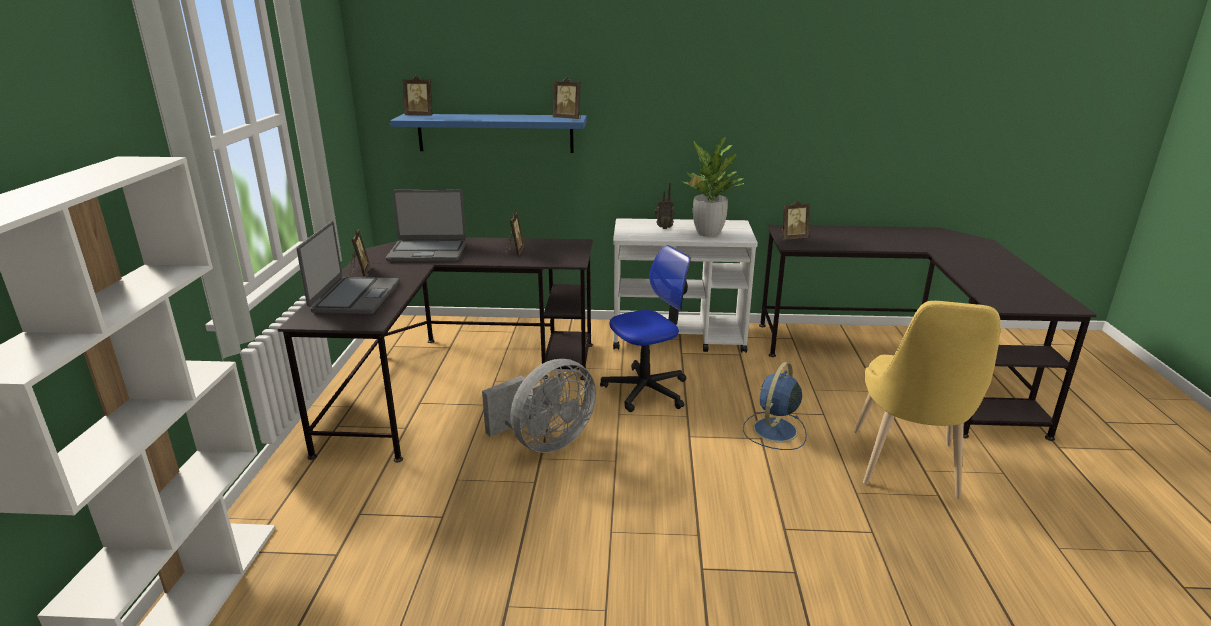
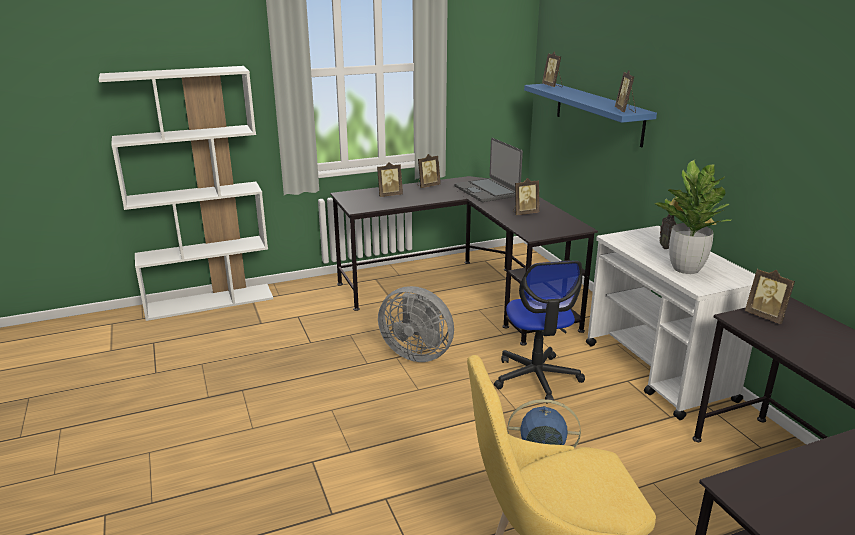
camera: 65 degrees right, 0 degrees up
(355, 297) = (389, 195): laptop -> picture frame
(646, 390) = (536, 378): office chair -> office chair turned 45 degrees clockwise

